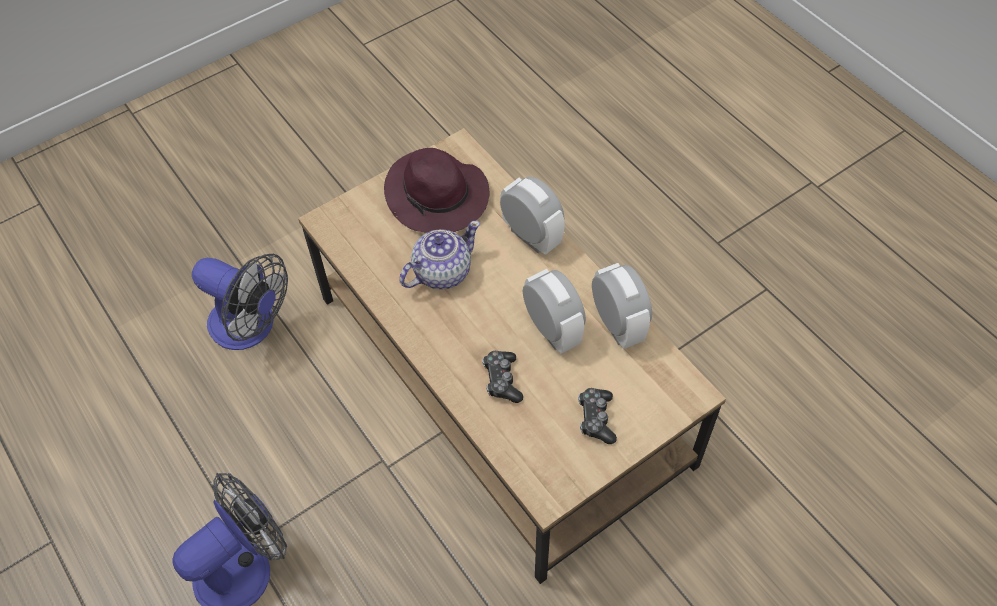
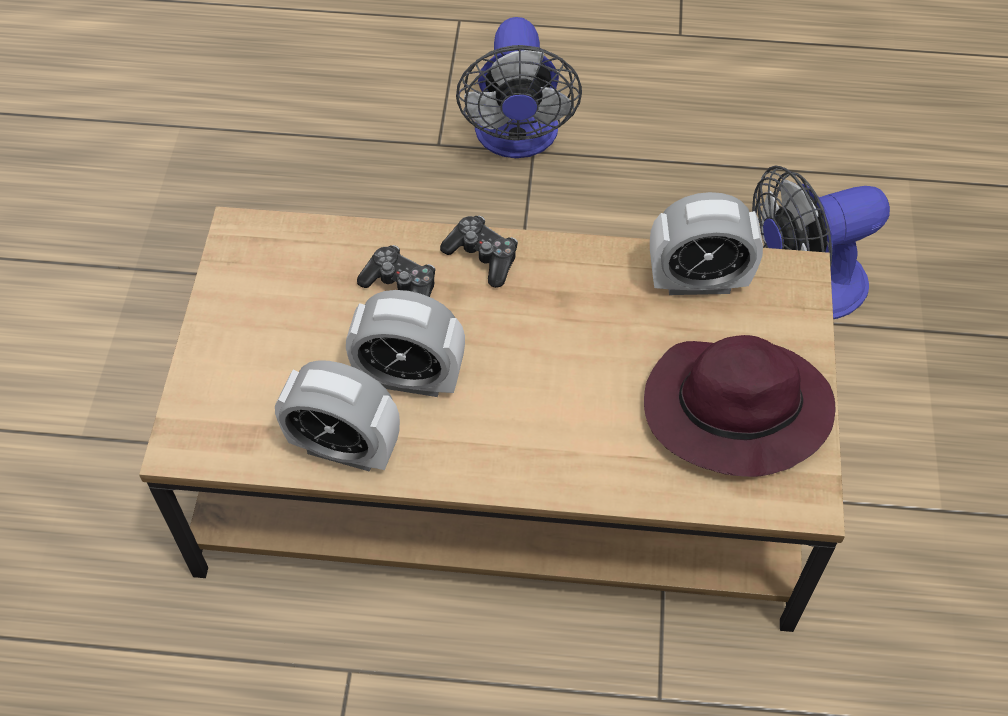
camera: 130 degrees right, 0 degrees up
(441, 272) = (604, 332): teapot -> none
(531, 236) = (565, 464): alarm clock -> alarm clock (697, 282)
(596, 419) = (264, 332): game controller -> game controller (483, 257)

